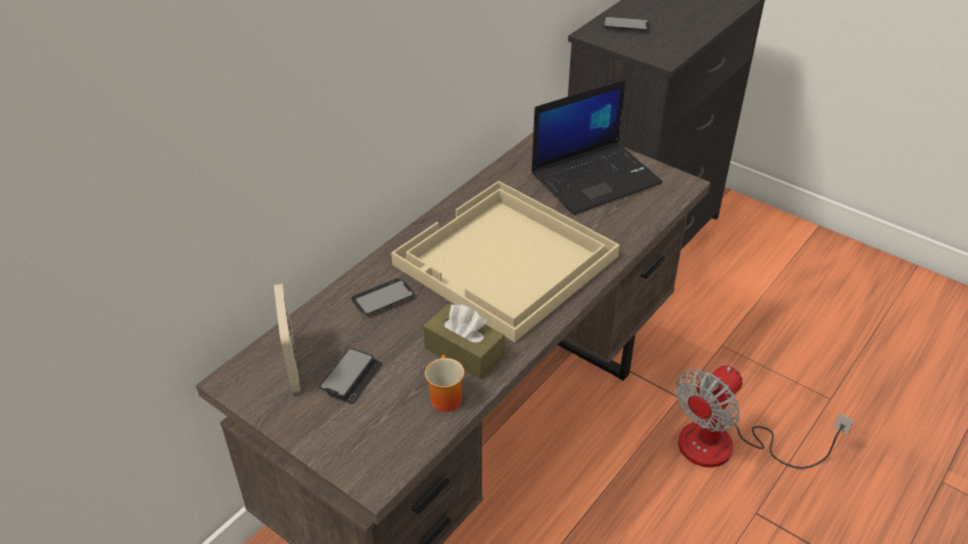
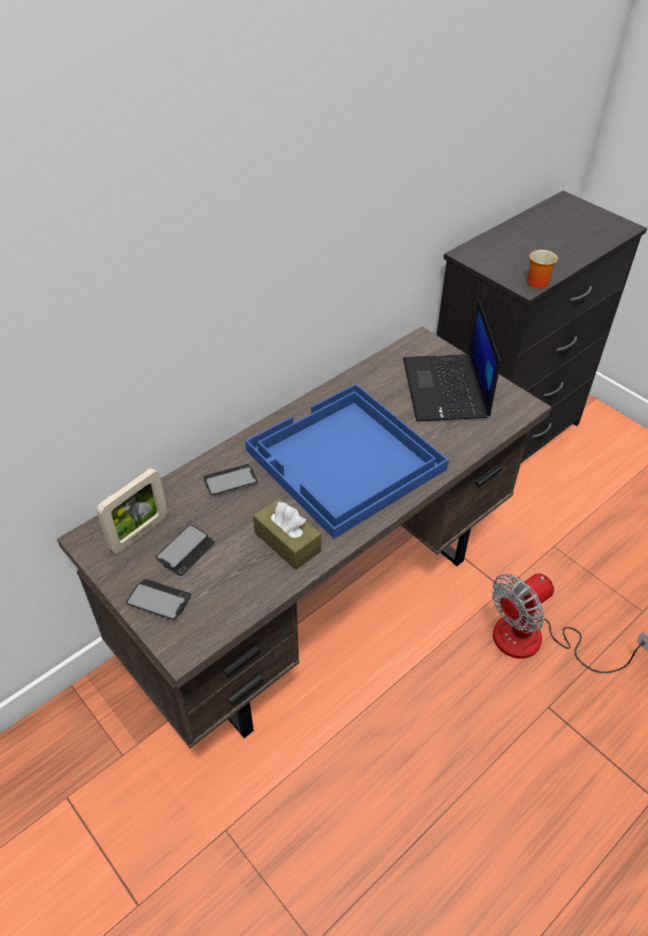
camera: 10 degrees right, 5 degrees up
(292, 366) = (139, 533): picture frame -> picture frame turned 135 degrees counterclockwise
(443, 397) = (259, 581): mug -> mug (535, 280)
(505, 262) = (345, 461): beige tray -> blue tray
(596, 177) = (447, 389): laptop -> laptop turned 105 degrees clockwise
(625, 25) = (500, 248): phone -> phone (159, 600)

